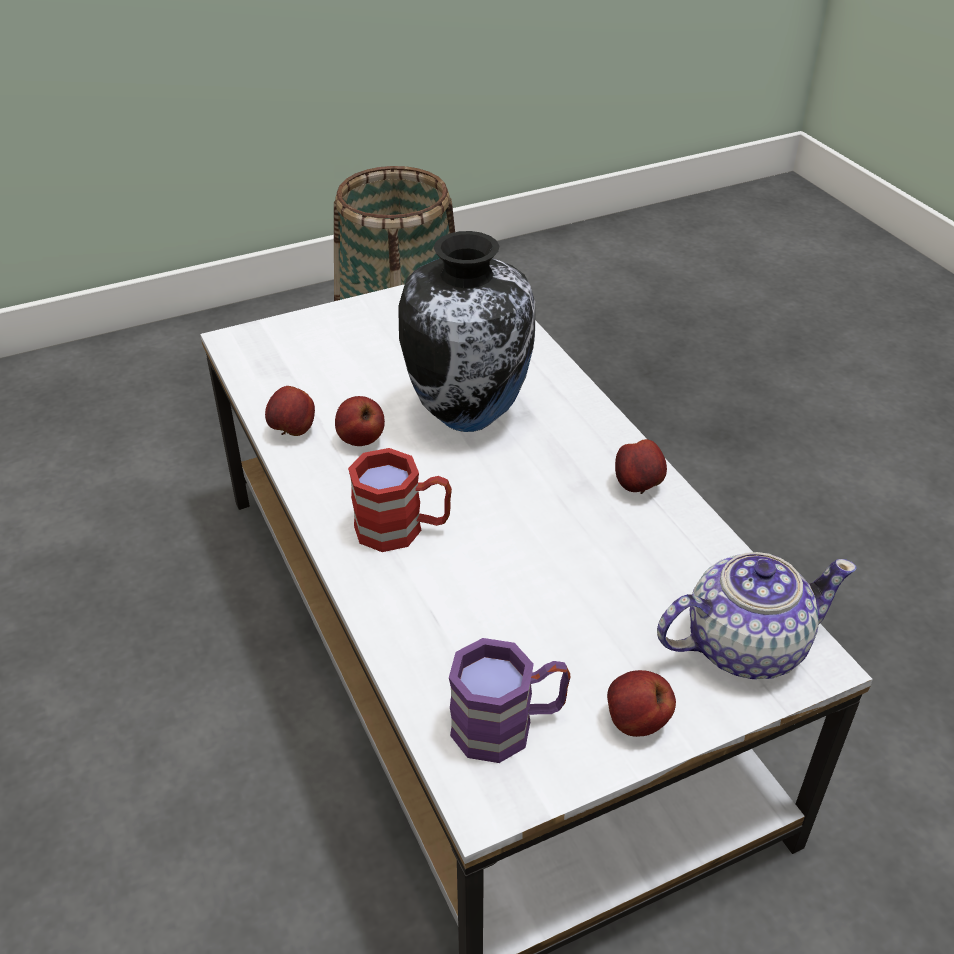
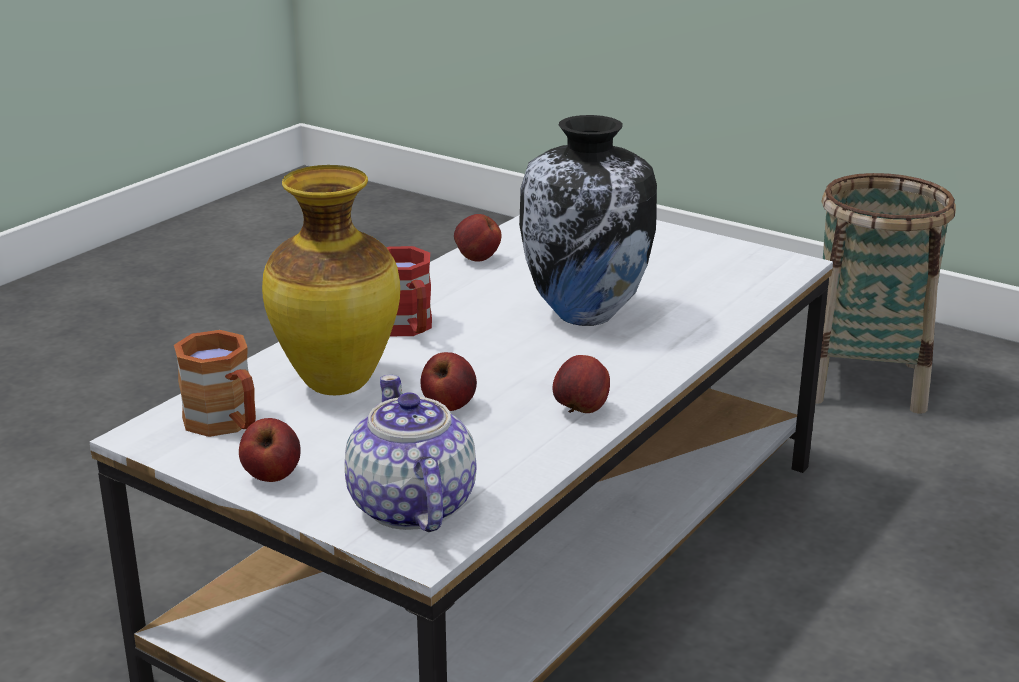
camera: 60 degrees right, 15 degrees down
(360, 440) = (497, 284): apple -> apple (448, 406)
(483, 614) = (340, 384): none -> vase
(508, 725) = (226, 424): purple mug -> brown mug
(743, 646) = (410, 507): teapot -> teapot turned 150 degrees counterclockwise

